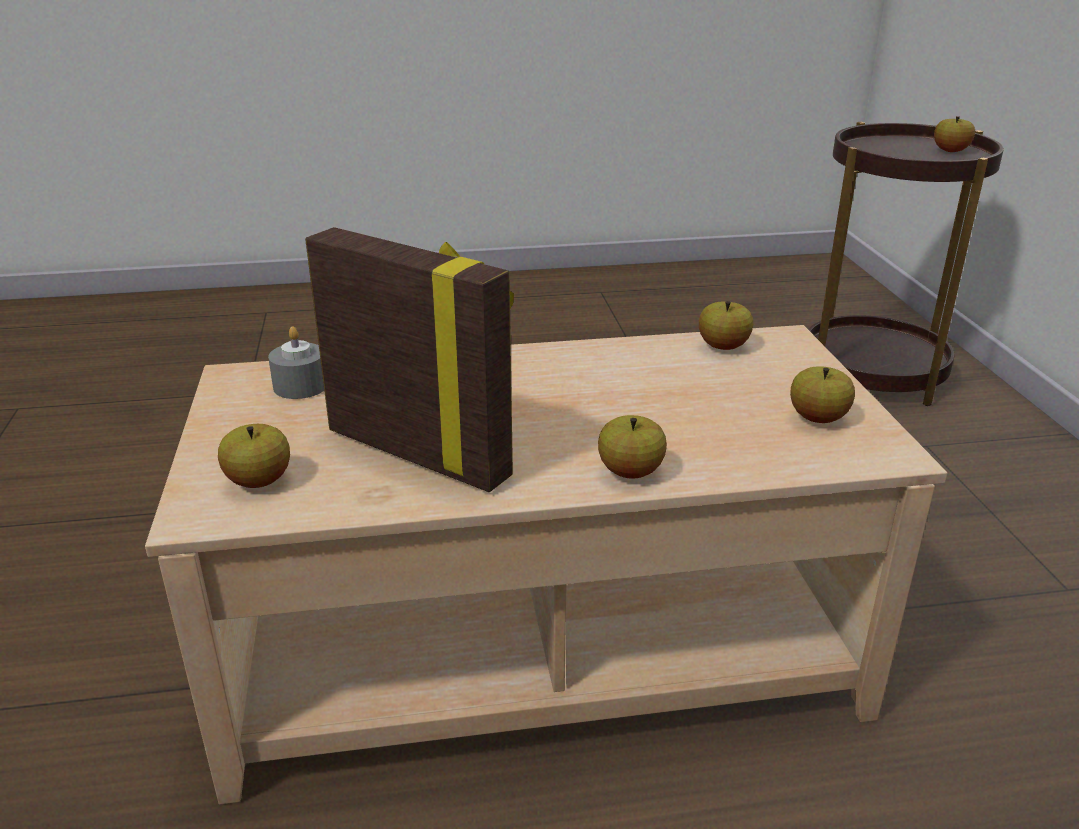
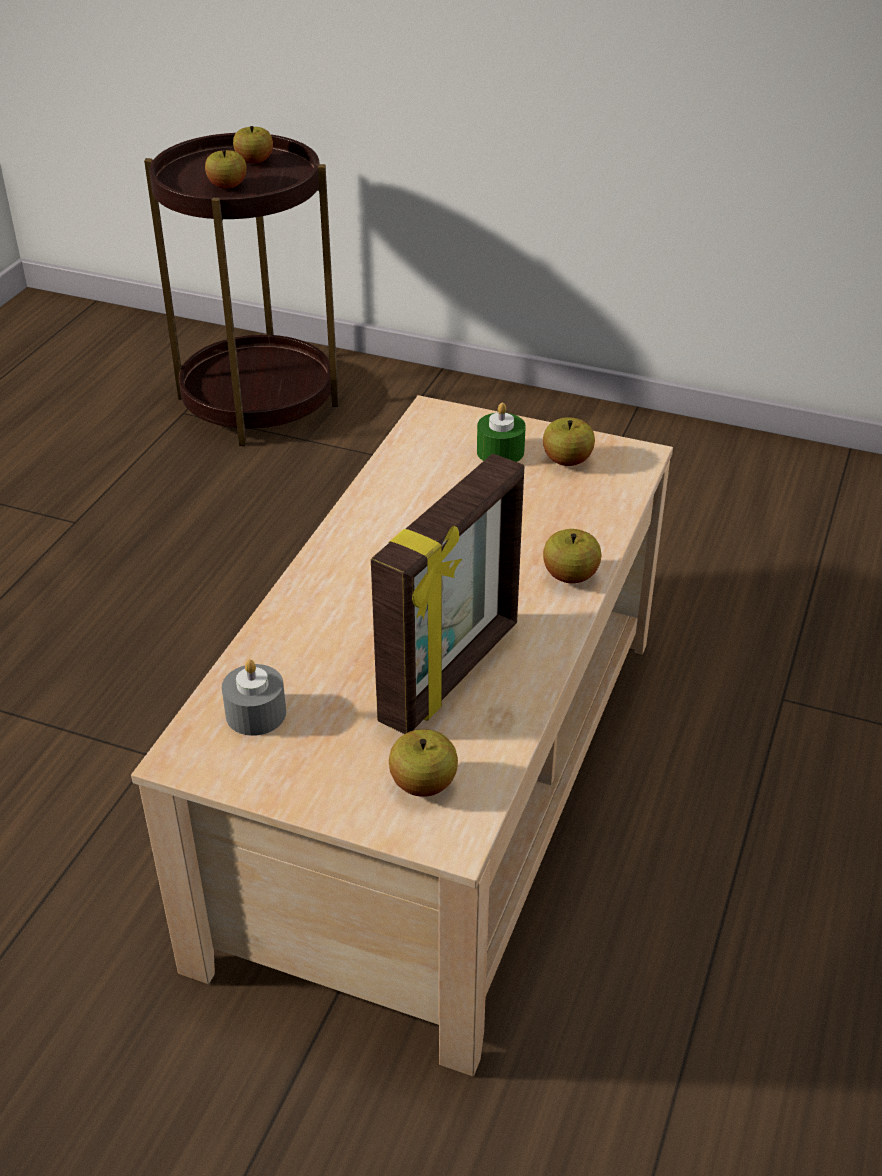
camera: 60 degrees left, 10 degrees up
(420, 453) = (453, 674): picture frame -> picture frame turned 150 degrees clockwise
(723, 346) = (418, 449): apple -> apple (227, 186)
(778, 382) = (500, 452): none -> green candle

